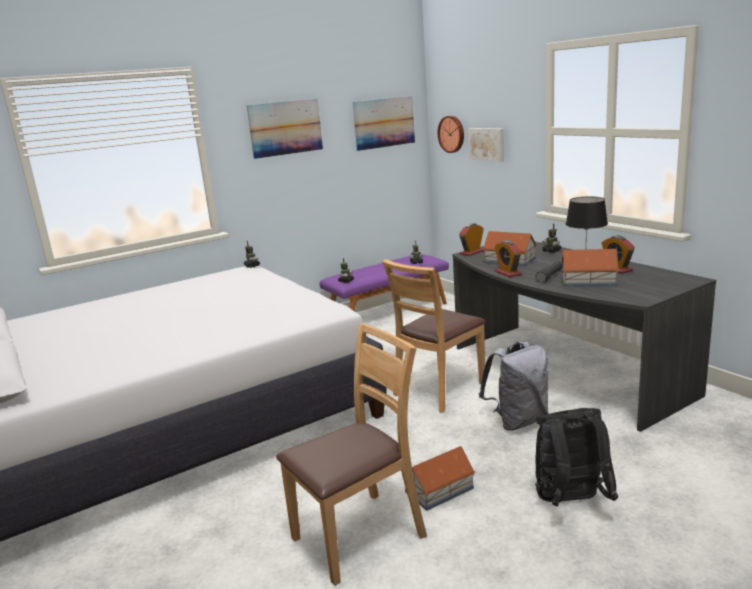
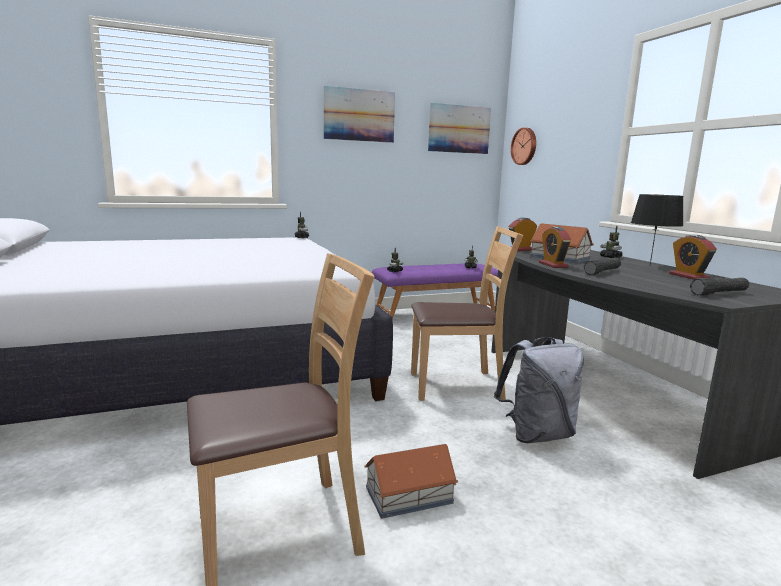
camera: 10 degrees right, 5 degrees down
(439, 390) = (457, 386): brown chair -> brown chair turned 150 degrees counterclockwise
(487, 144) = (557, 153): picture -> none
(570, 502) = (581, 554): black backpack -> none
(588, 281) = (649, 280): toy house -> none
(639, 289) = (719, 293): none -> black flashlight

